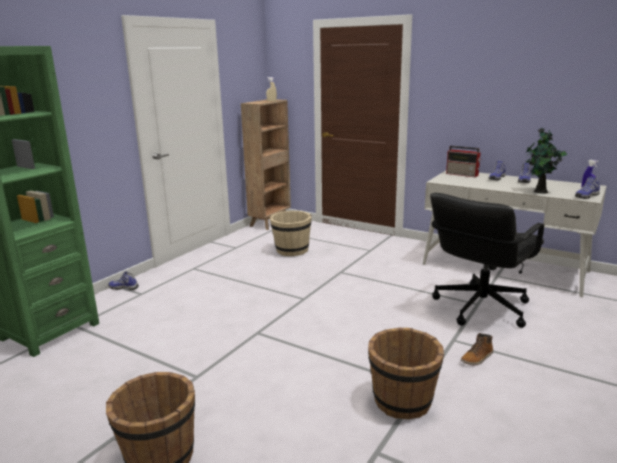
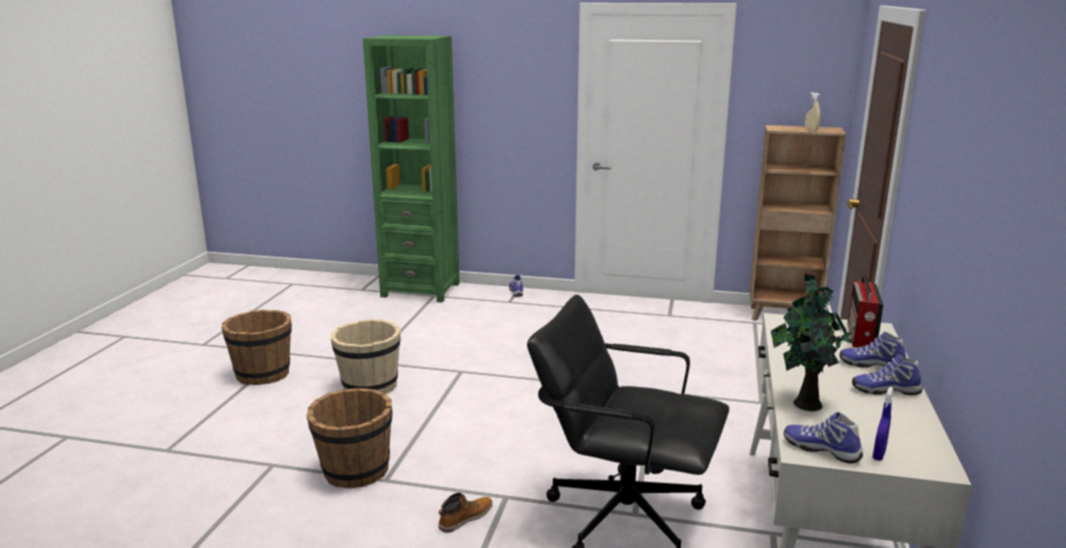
camera: 70 degrees right, 0 degrees up
(291, 250) = (695, 348): beige bucket -> beige bucket (369, 386)
(477, 358) = (465, 518): boot -> boot turned 105 degrees clockwise

